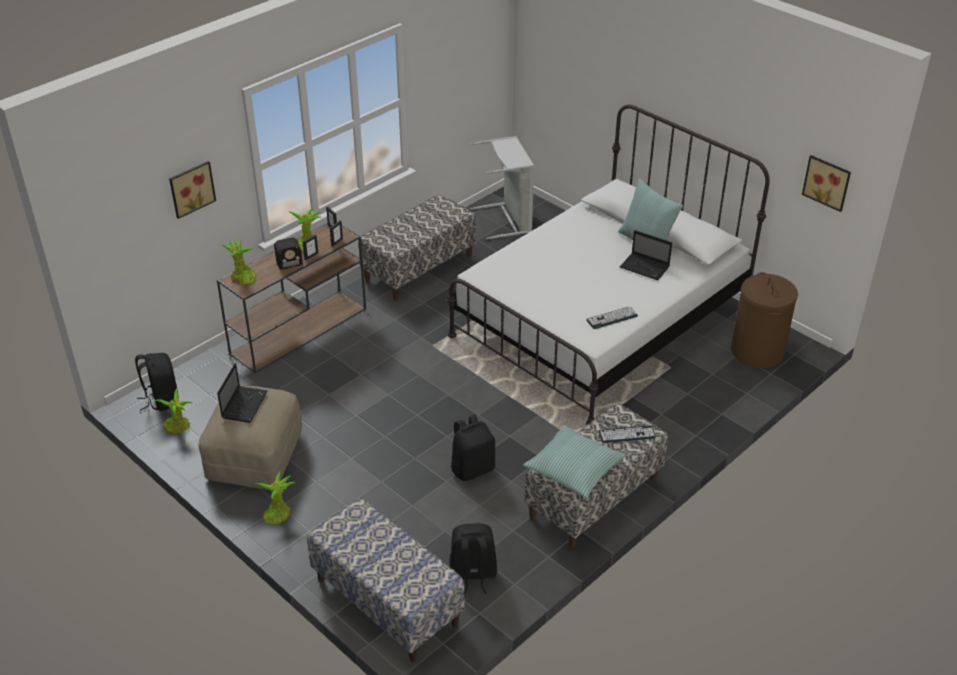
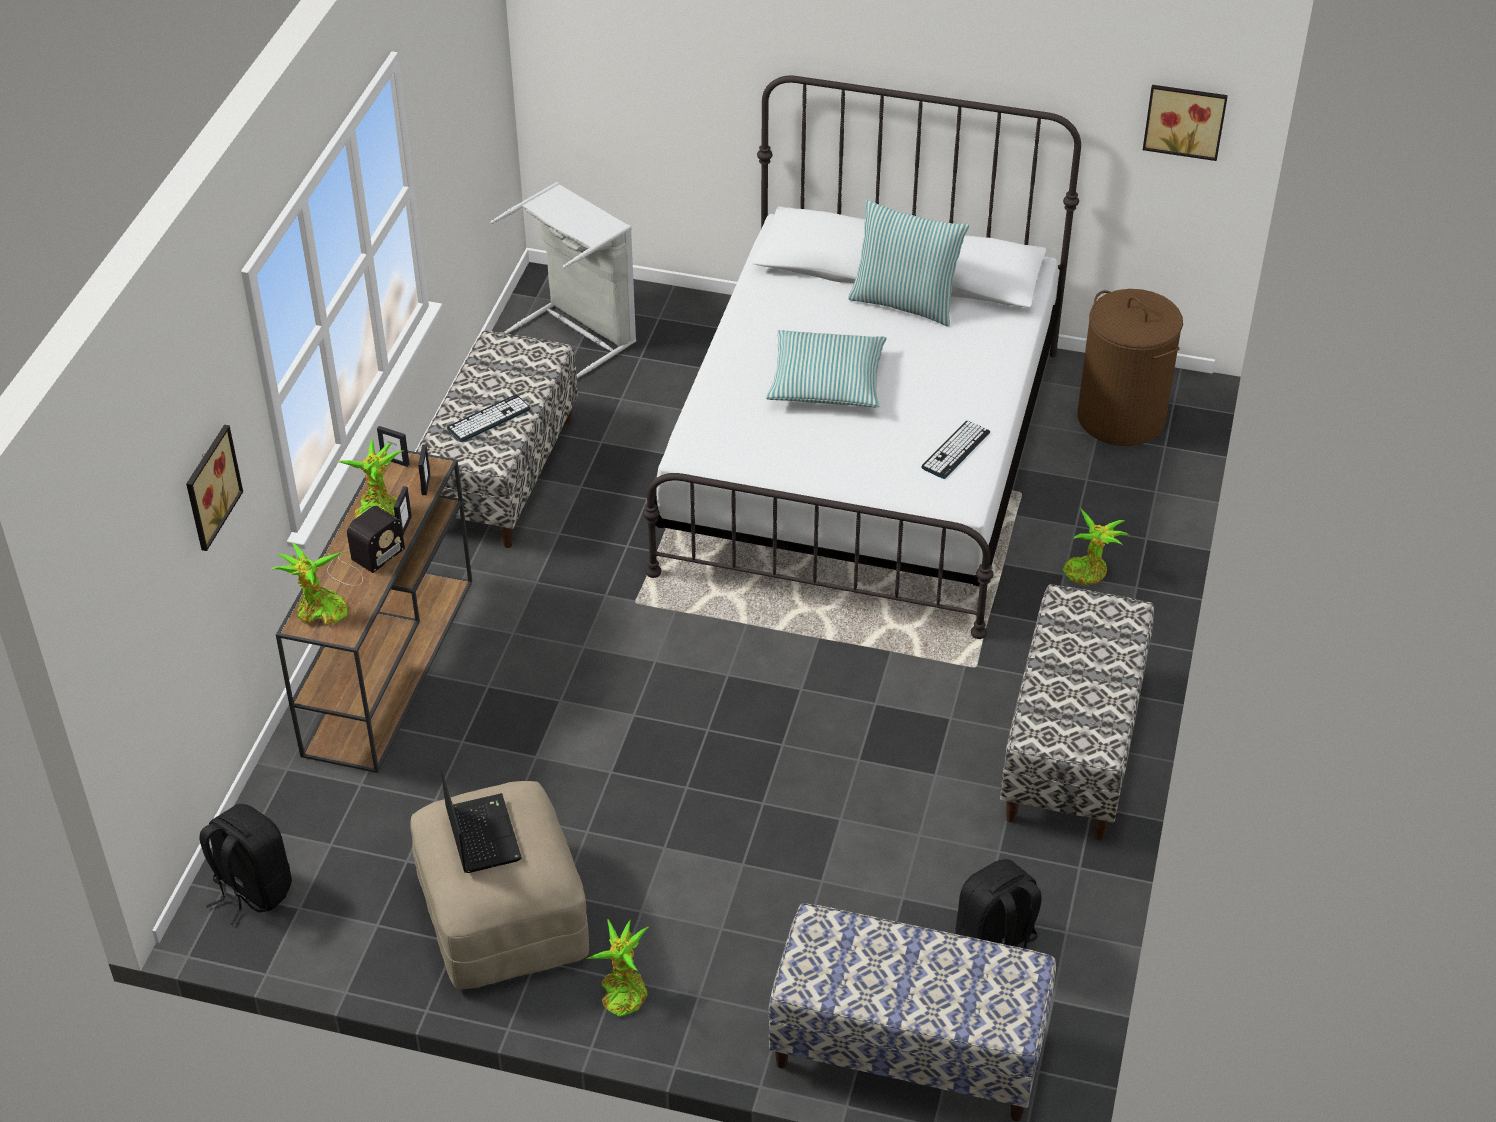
camera: 30 degrees left, 5 degrees up
(178, 427) = (325, 924): potted plant -> potted plant (1088, 572)
(472, 468) = (863, 780): black backpack -> none
(574, 468) = (1071, 715): pillow -> pillow (826, 381)
(627, 434) = (1101, 629): keyboard -> keyboard (488, 419)
(645, 268) = (936, 346): laptop -> none

